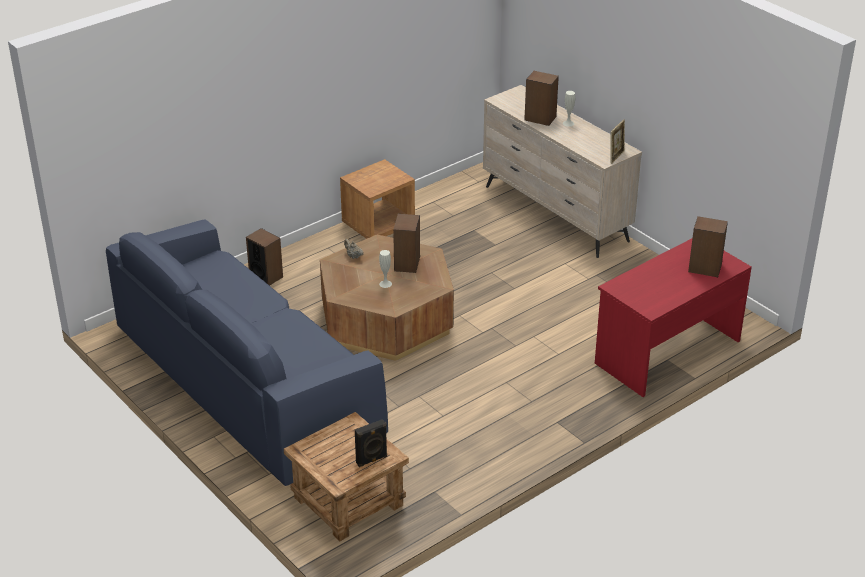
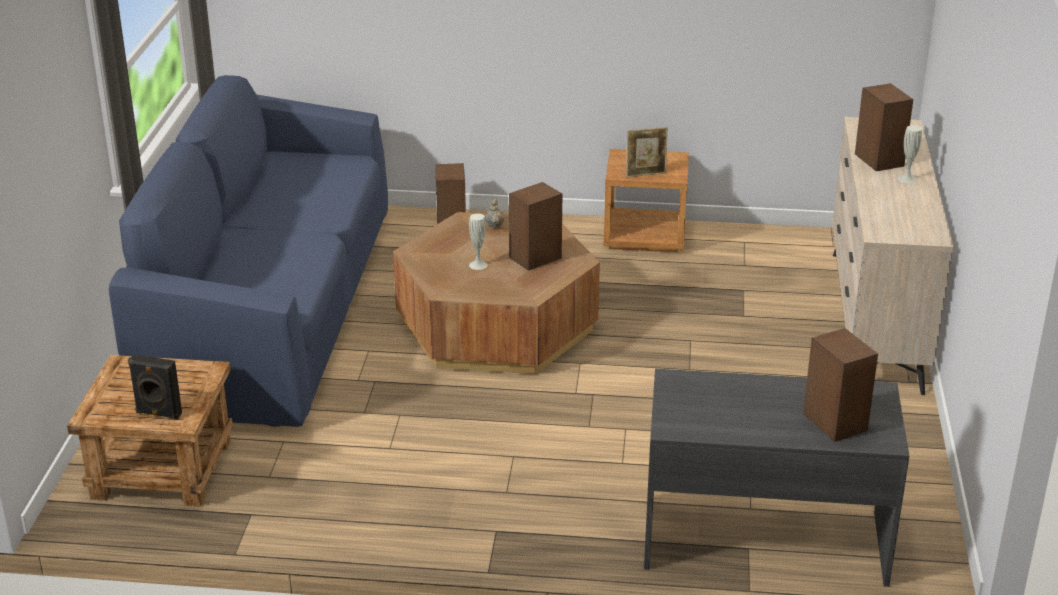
camera: 45 degrees right, 5 degrees down
(616, 157) = (905, 237): picture frame -> picture frame (645, 174)
(666, 351) = (764, 538): red desk -> grey desk

